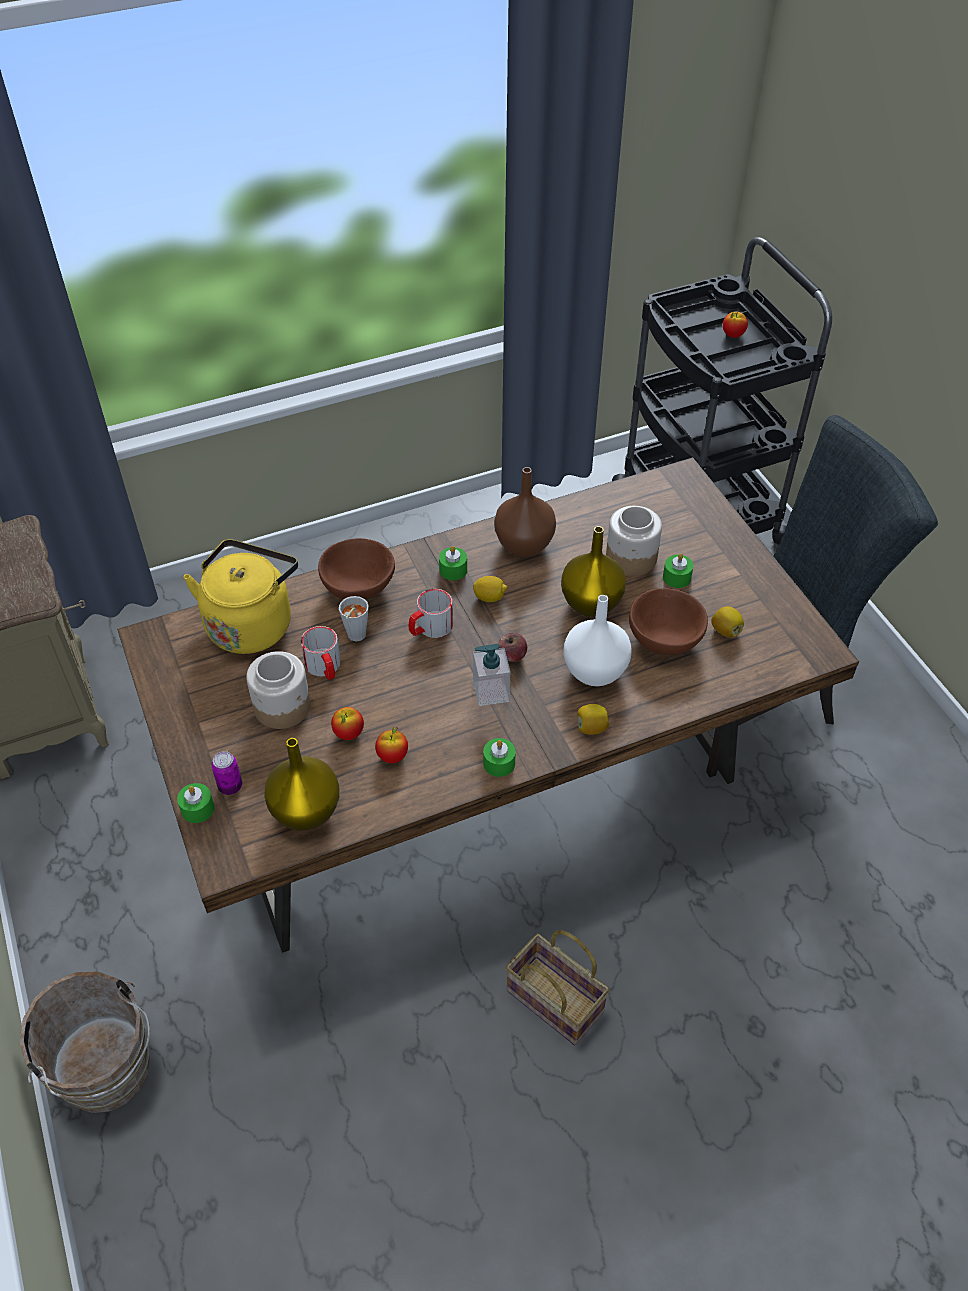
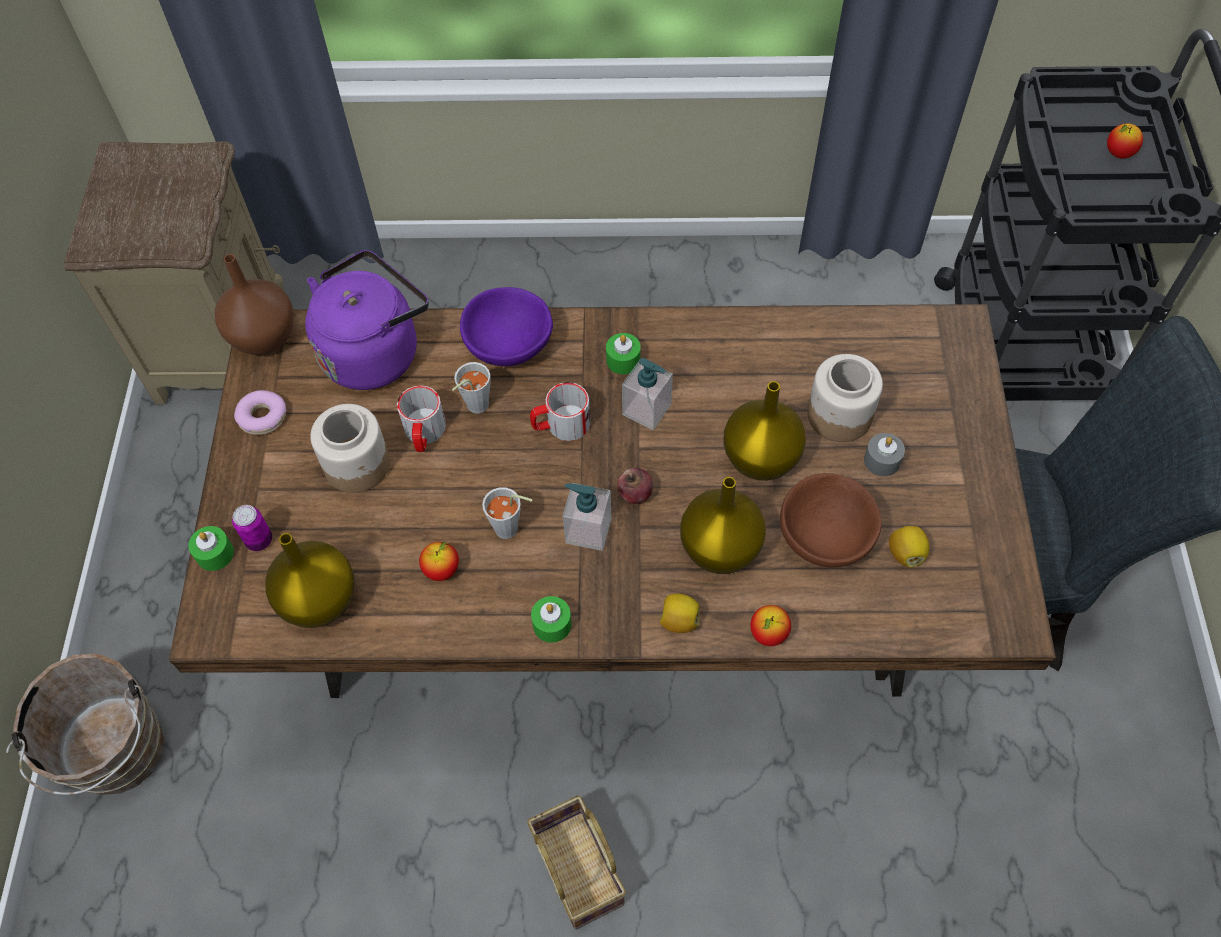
camera: 25 degrees right, 10 degrees up
(183, 698) = (263, 417): none -> donut
(251, 623) = (374, 351): yellow kettle -> purple kettle
(348, 733) = (409, 524): apple -> apple (768, 634)
(358, 587) = (508, 346): brown bowl -> purple bowl
(432, 711) = (511, 530): none -> grey cup
(489, 597) = (647, 409): lemon -> soap dispenser
(524, 544) = (721, 353): brown vase -> brown vase (265, 336)
(593, 671) = (718, 548): white vase -> yellow vase
(676, 577) = (882, 460): green candle -> grey candle

